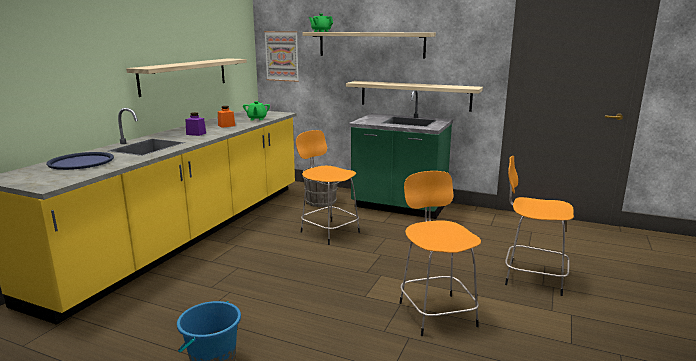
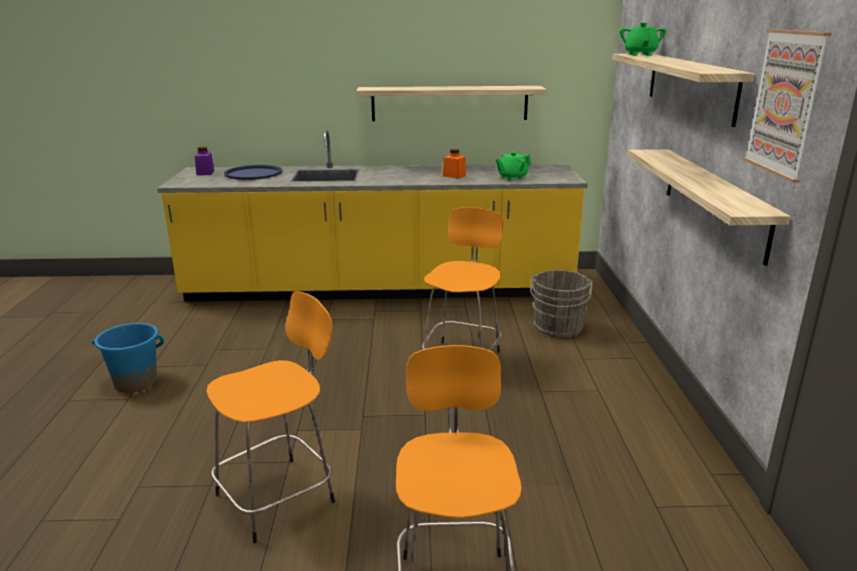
camera: 65 degrees right, 5 degrees up
(196, 134) = (397, 176): purple jar -> purple jar (205, 173)
(282, 56) = (627, 90): picture -> picture (786, 103)
(399, 207) = (619, 390): green counter -> none

